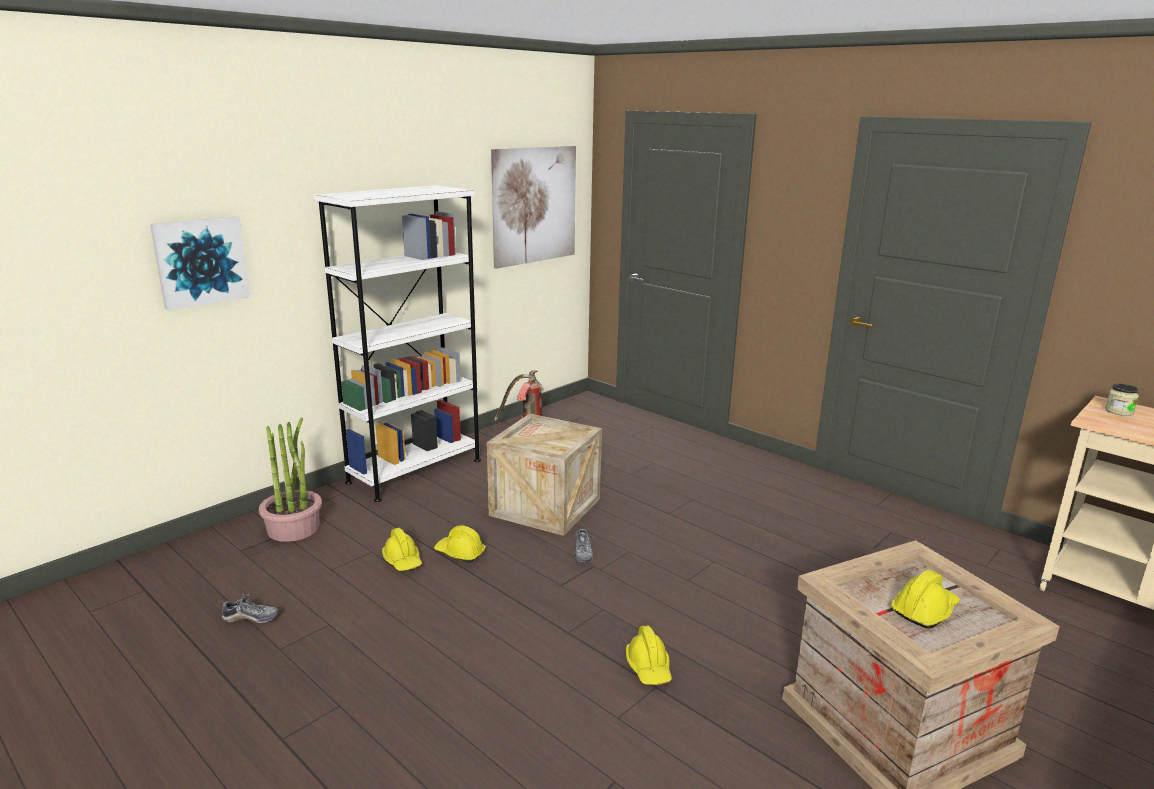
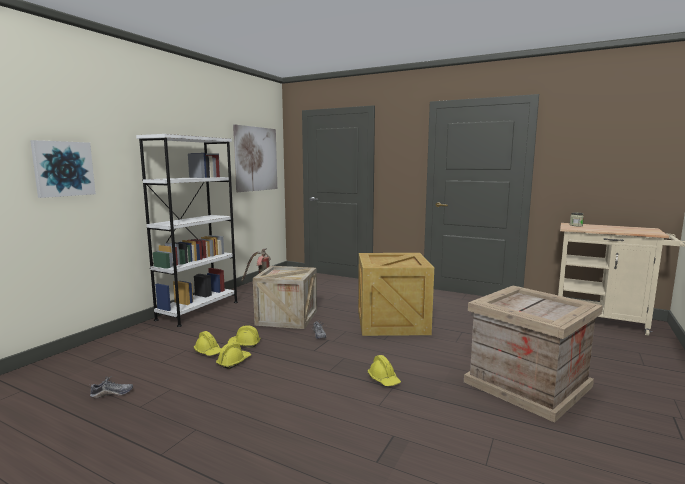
camera: 15 degrees left, 10 degrees down
(294, 528) = (126, 345): potted plant -> none
(720, 542) = (393, 322): none -> crate
(924, 610) = (537, 308): yellow hard hat -> yellow hard hat (234, 362)

